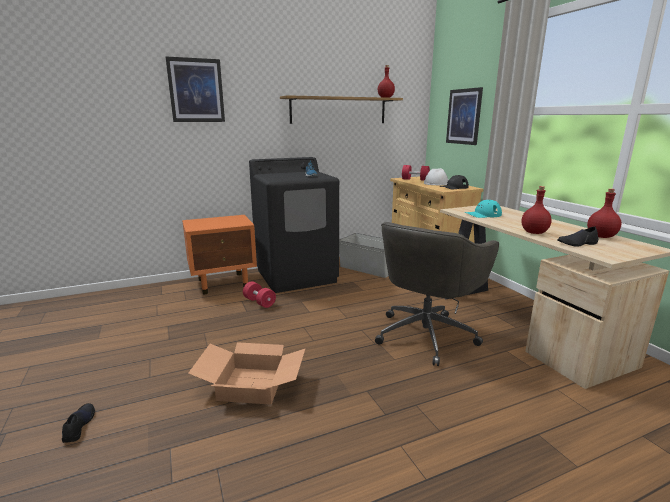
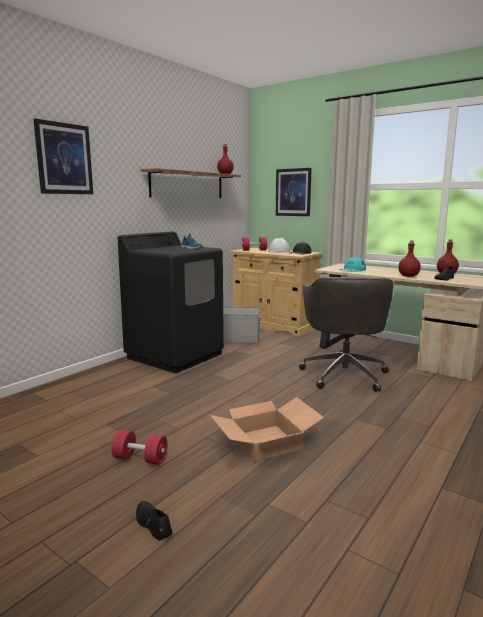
camera: 30 degrees left, 5 degrees down
(224, 283) = (107, 376): orange nightstand -> none
(259, 302) = (173, 383): red dumbbell -> red dumbbell (140, 459)

